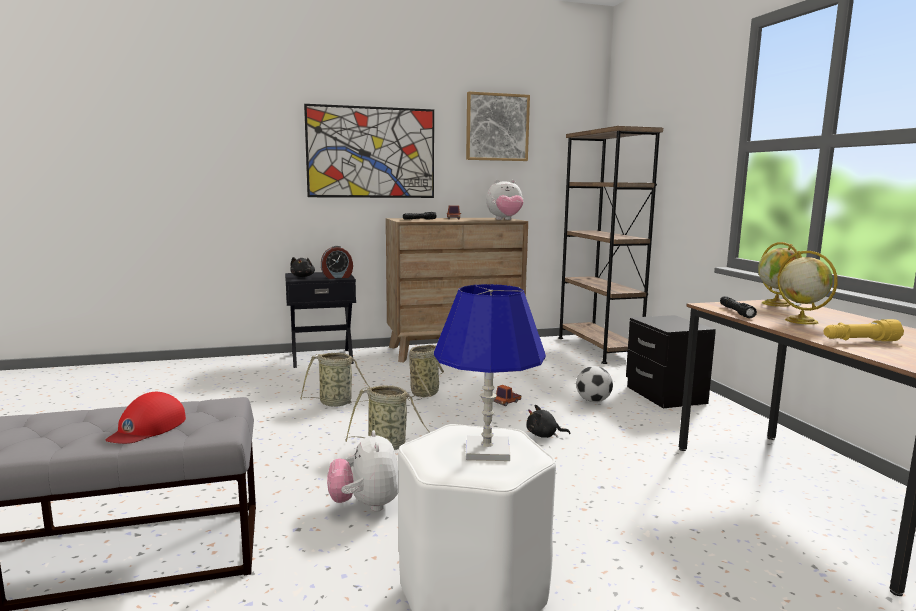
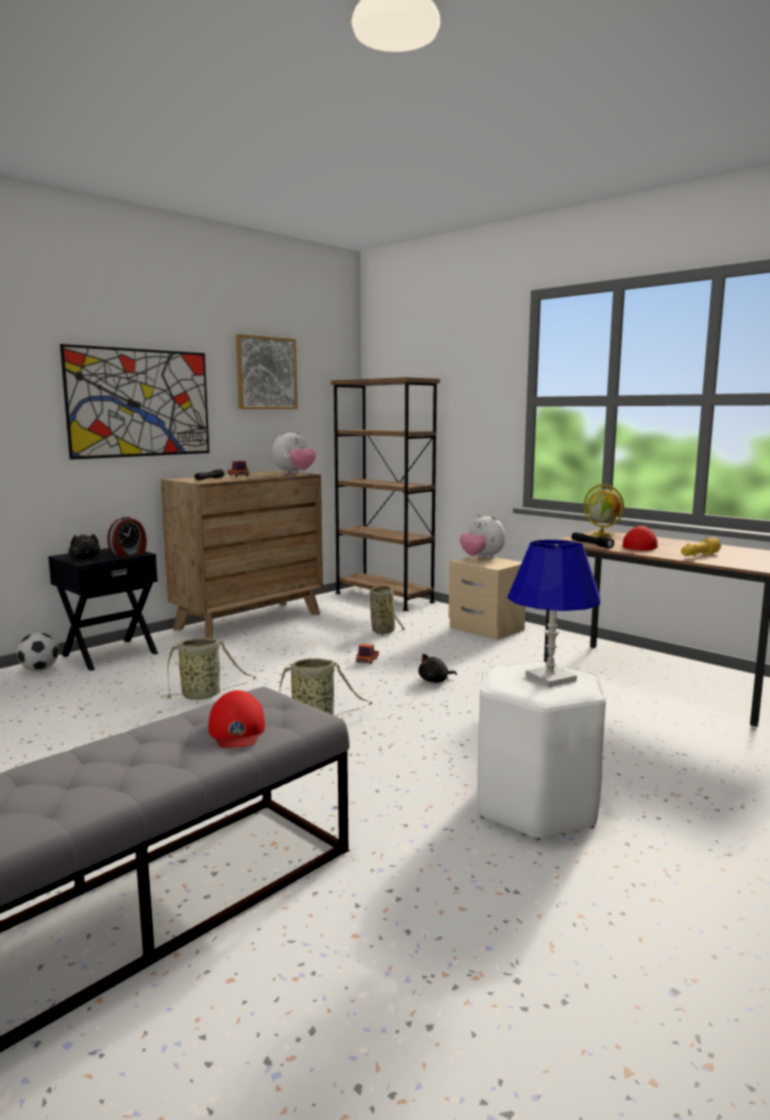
camera: 30 degrees left, 0 degrees up
(365, 505) = (366, 772): plush toy -> plush toy (481, 558)
(425, 393) = (280, 667): basket -> basket (382, 630)
(593, 401) = (437, 644): football -> football (39, 669)
(664, 395) = (485, 629): black nightstand -> beige nightstand
(800, 321) = (640, 546): globe -> red cap

